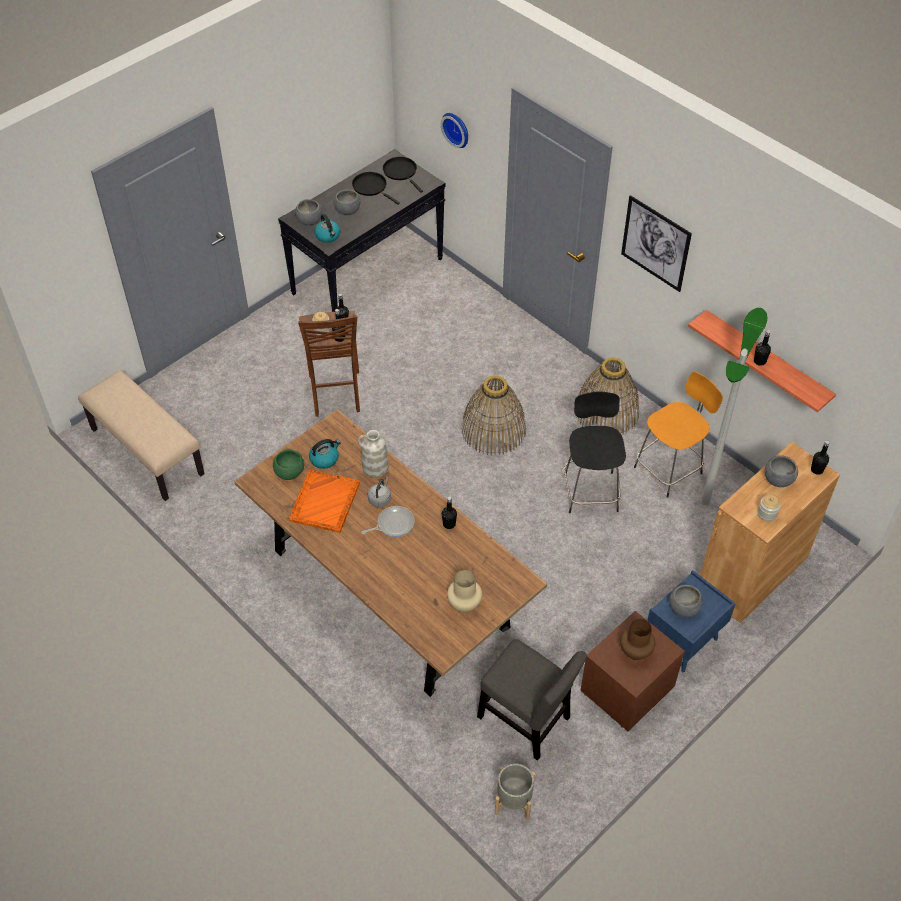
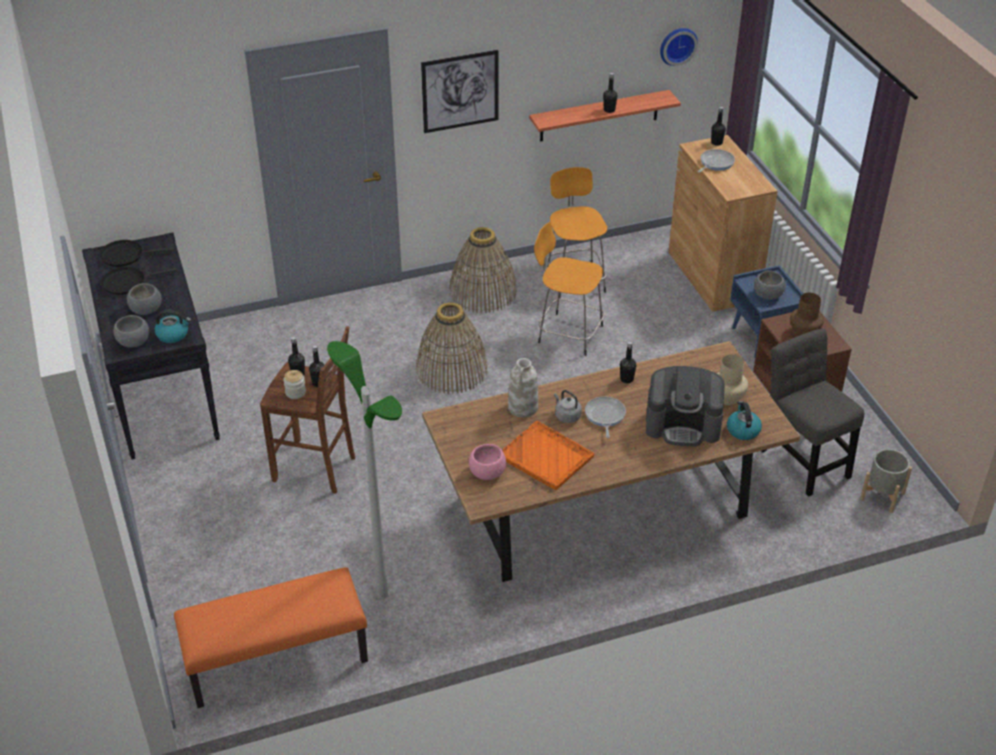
camera: 65 degrees left, 10 degrees down
(146, 452) = (276, 661): beige bench -> orange bench
(289, 472) = (487, 472): green bowl -> pink bowl
(324, 459) = (486, 440): kettle -> kettle (742, 430)
(411, 581) = (683, 424): none -> coffee machine
(457, 128) = (173, 155): wall clock -> wall clock (677, 45)
(527, 721) = (802, 459): grey chair -> grey chair turned 90 degrees counterclockwise
(591, 490) = (568, 333): black stool -> orange stool
(704, 501) = (623, 273): floor lamp -> floor lamp (382, 594)
(767, 513) = (748, 180): jar -> none
(778, 479) = (715, 163): grey bowl -> frying pan

